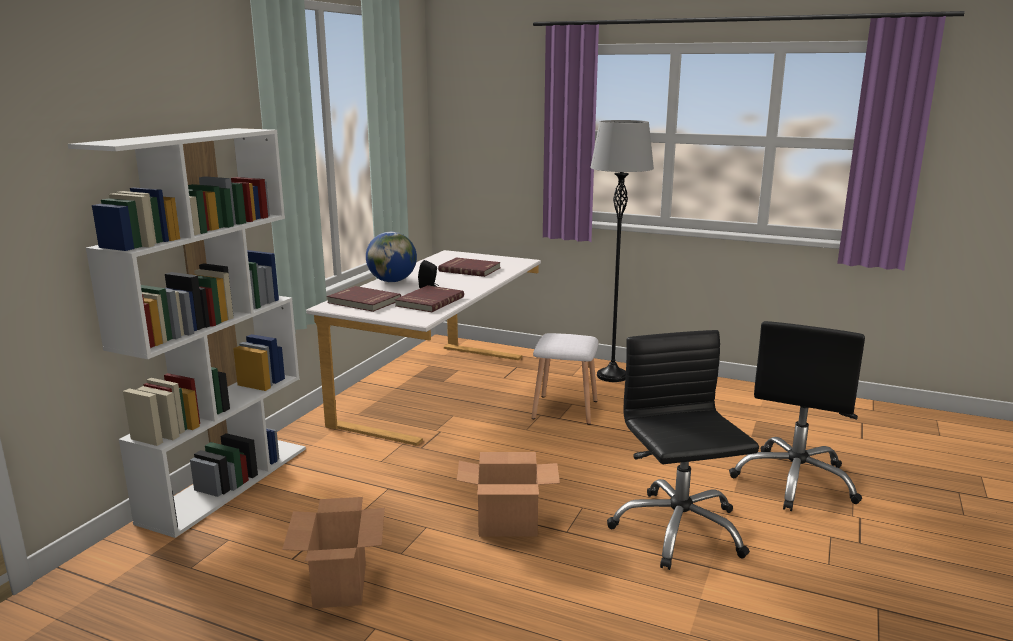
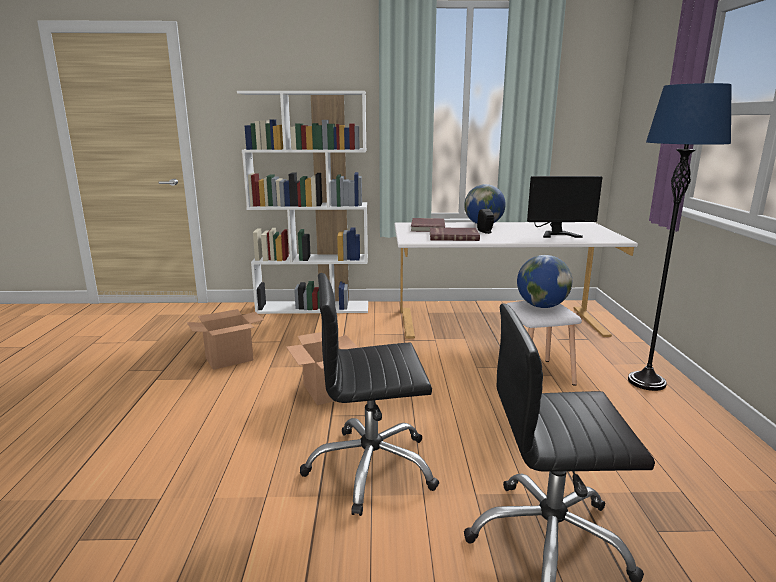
camera: 65 degrees right, 0 degrees up
(470, 269) = (555, 232): red book -> monitor
(568, 340) = (541, 306): none -> globe
(612, 376) = (646, 382): grey floor lamp -> blue floor lamp
(678, 529) = (371, 468): black office chair -> black office chair turned 150 degrees counterclockwise

